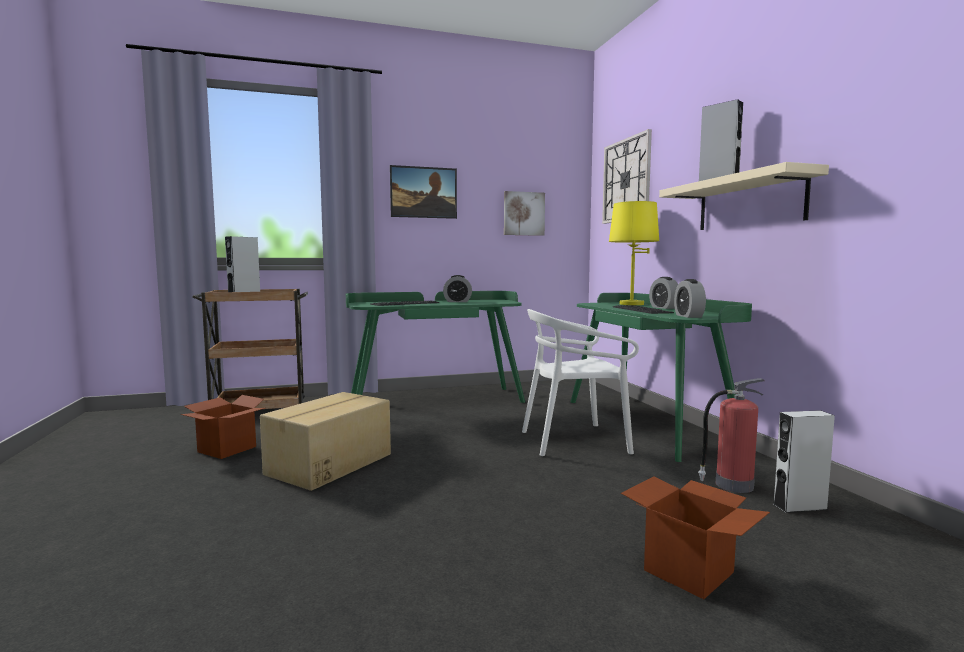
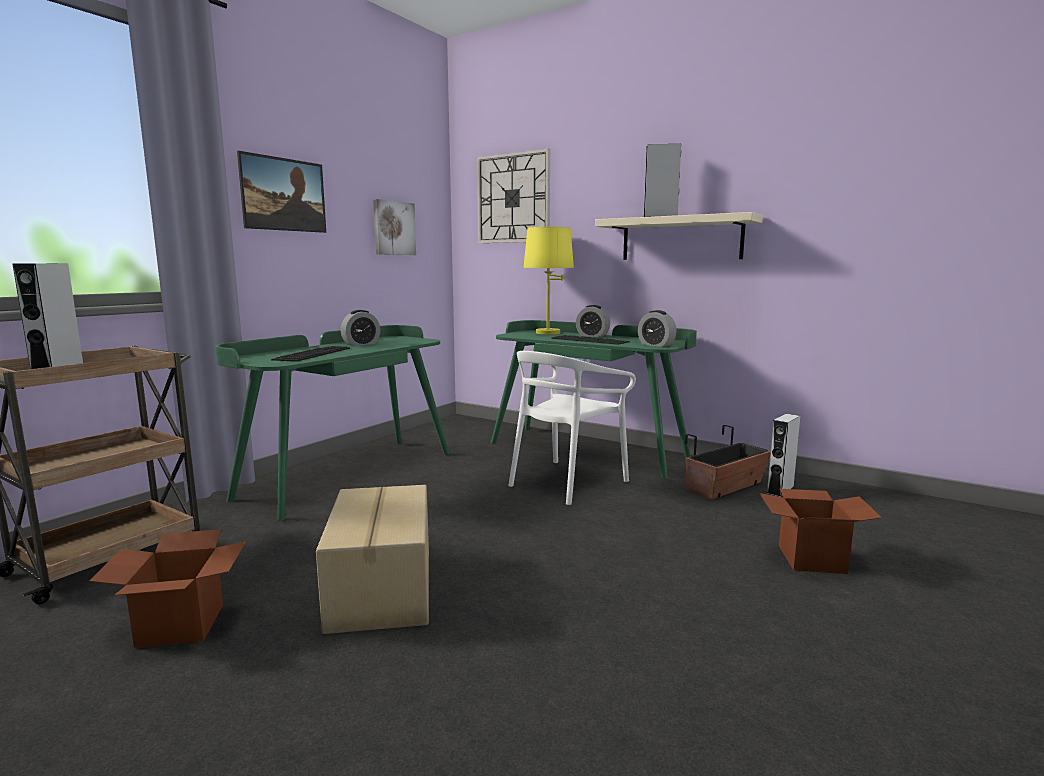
camera: 40 degrees left, 5 degrees up
(732, 485) = (725, 486): fire extinguisher -> planter

